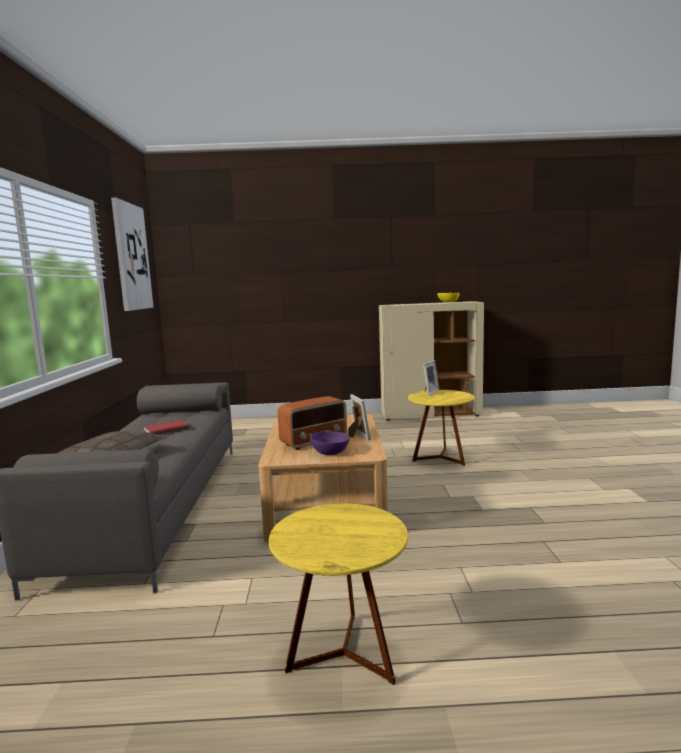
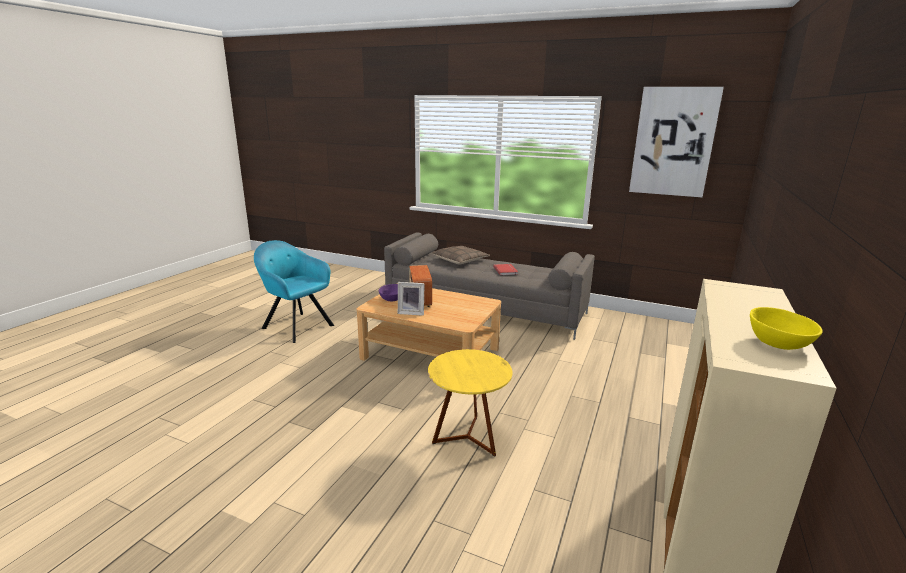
camera: 115 degrees right, 10 degrees up
(343, 655) = (296, 326): yellow side table -> turquoise armchair
(429, 392) = (495, 368): picture frame -> none

